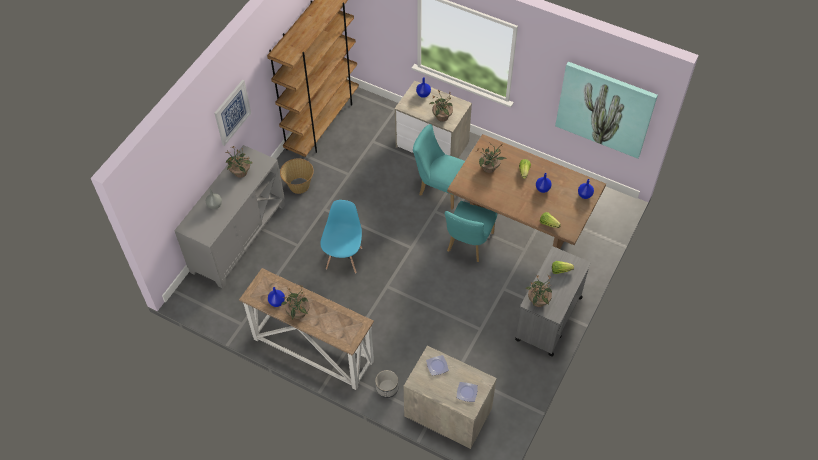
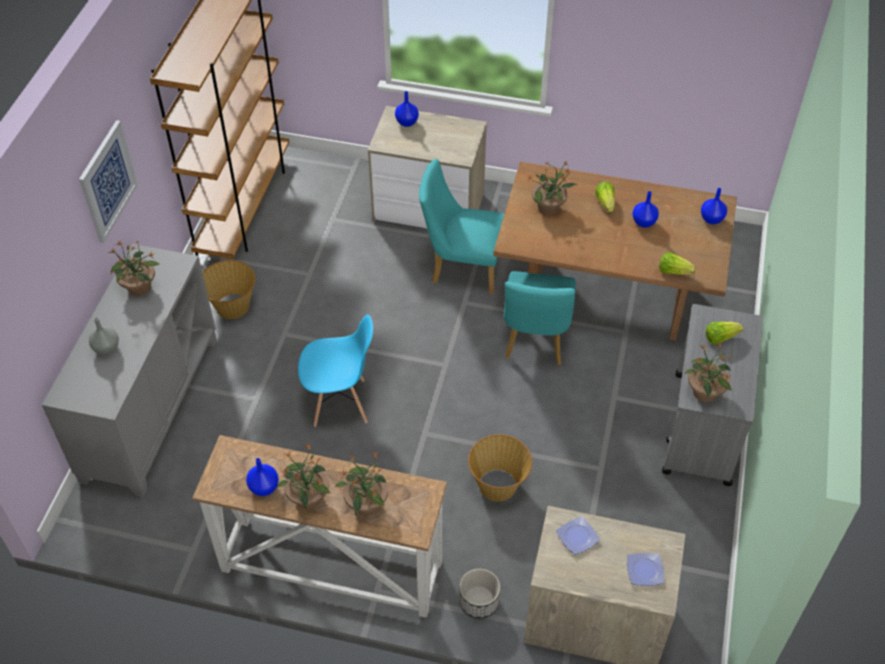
camera: 15 degrees left, 5 degrees down
(344, 258) = (340, 403): blue chair -> blue chair turned 90 degrees clockwise
(418, 325) = (498, 485): none -> basket
(442, 117) = (447, 149): potted plant -> potted plant (366, 505)
(605, 109) = (712, 79): picture -> none

